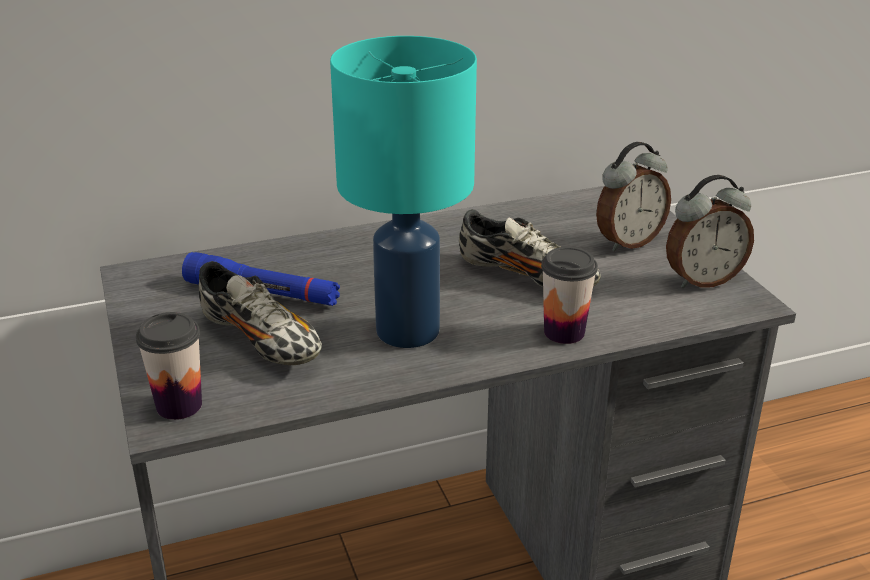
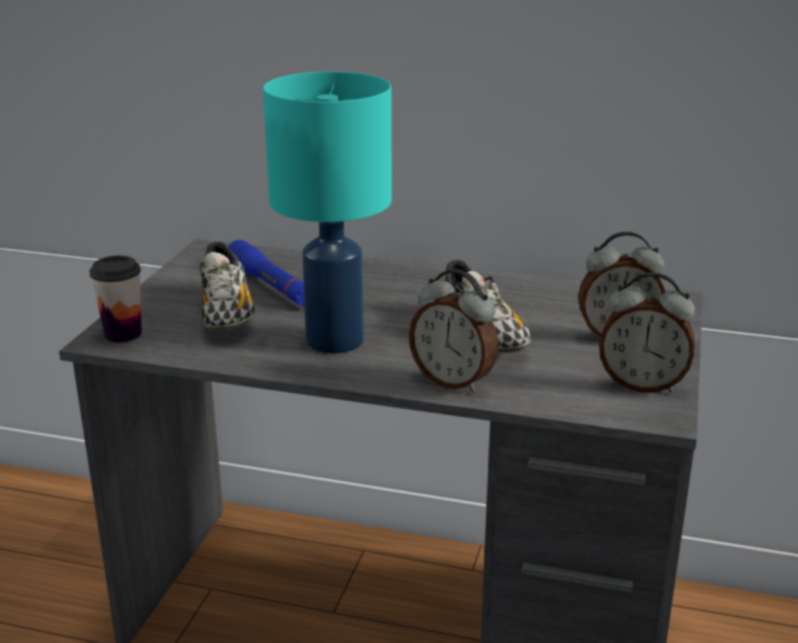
camera: 35 degrees right, 5 degrees down
(564, 332) = (453, 381): cup -> alarm clock

